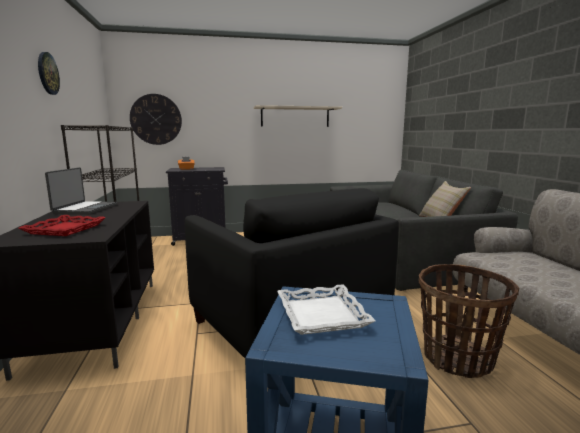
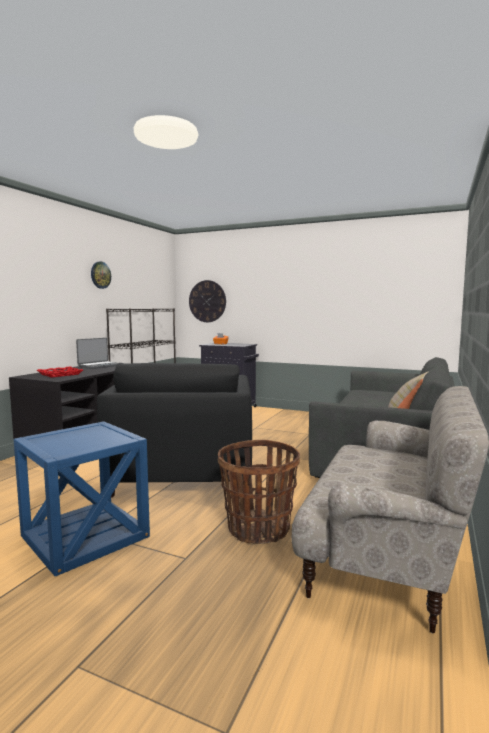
camera: 35 degrees right, 5 degrees down
(295, 117) = (326, 297): beige shelf -> none
(321, 314) = (81, 434): white tray -> none

